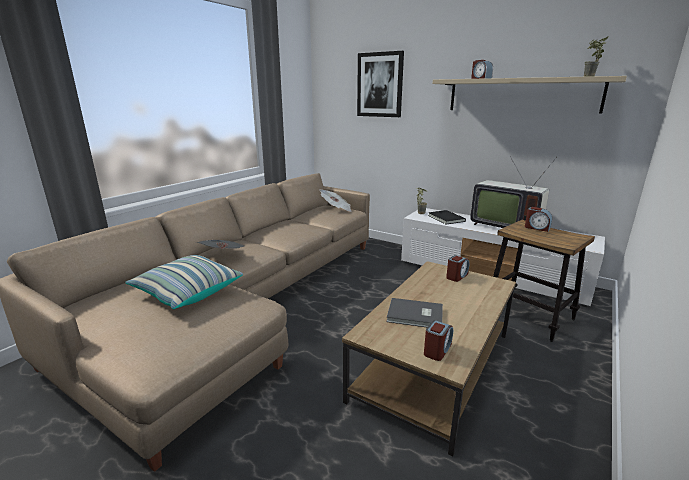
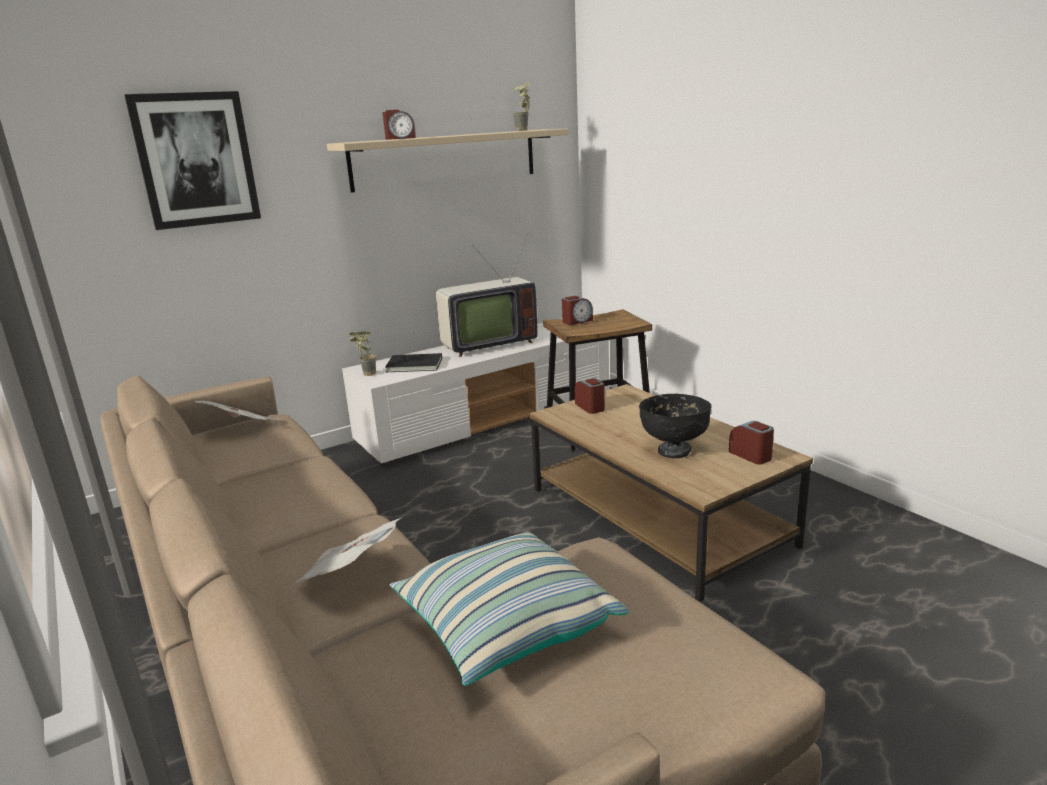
camera: 65 degrees left, 0 degrees up
(415, 316) = (674, 451): grey book -> black bowl

